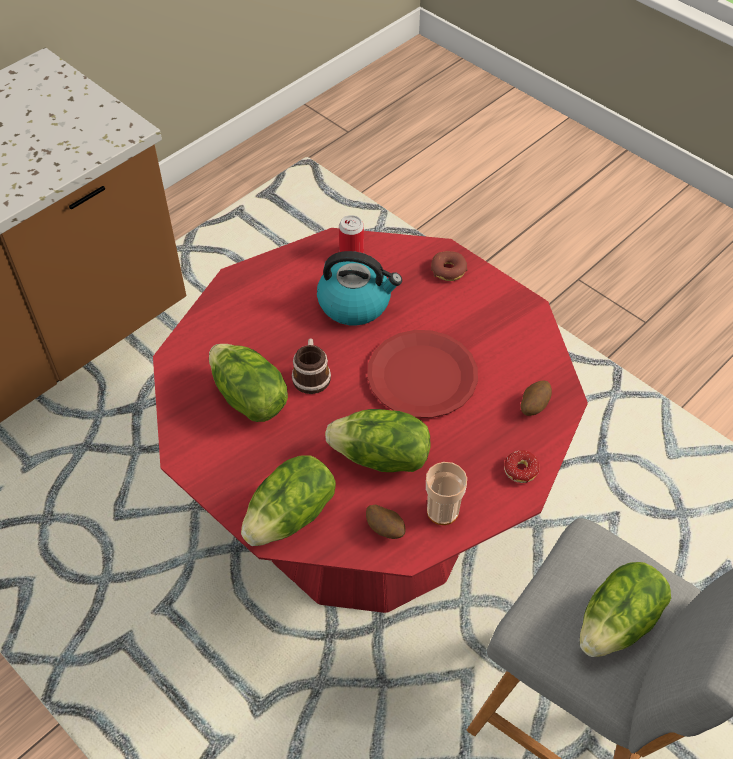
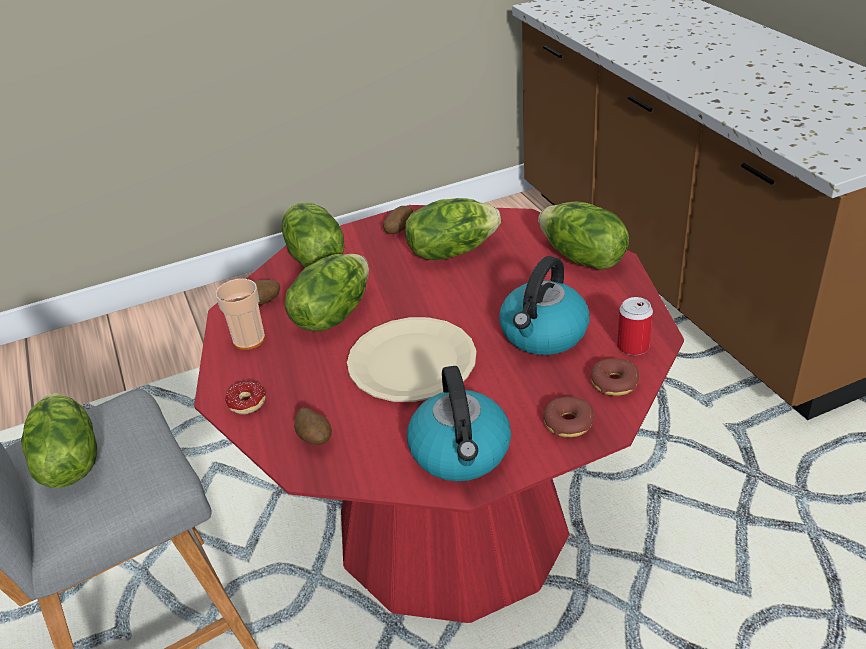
camera: 115 degrees right, 15 degrees down
(218, 457) = (399, 230): none -> potato
(238, 301) = (581, 258): none -> lettuce
(311, 375) = (458, 289): mug -> none
(397, 255) = (614, 383): none -> donut
(422, 375) = (412, 362): red plate -> beige plate
(503, 318) = (461, 453): none -> kettle

